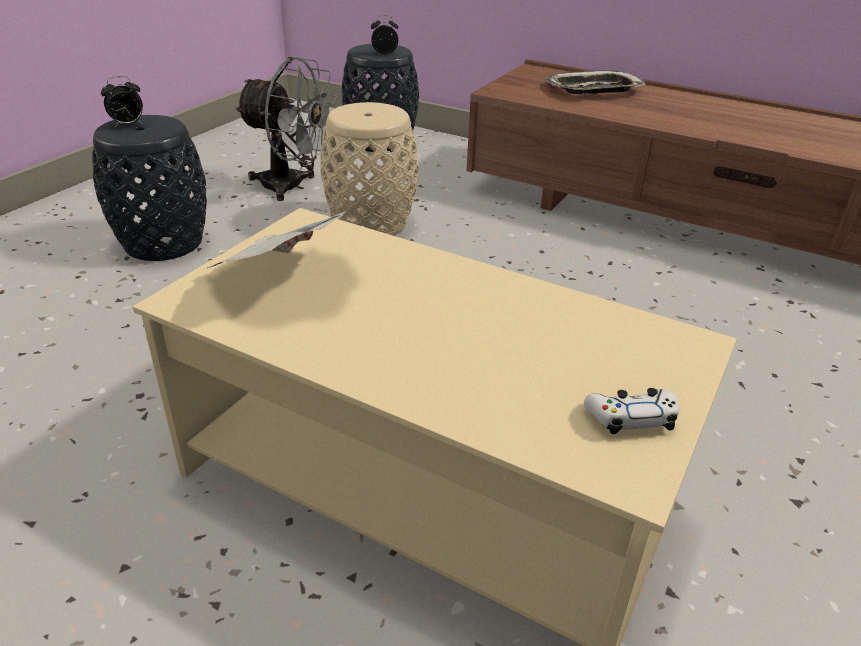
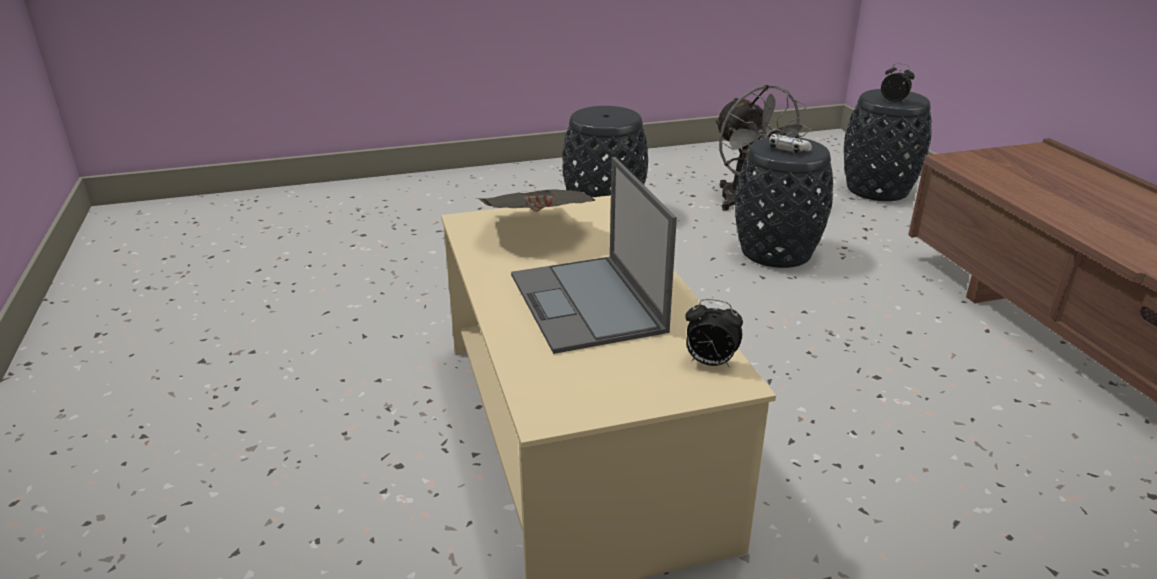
camera: 45 degrees right, 5 degrees down
(128, 125) = (601, 111): alarm clock -> alarm clock (709, 363)
(370, 223) = (775, 252): beige stool -> black stool
(467, 334) = (588, 304): none -> laptop
(593, 90) = (1078, 186): tray -> none
(631, 417) = (603, 391): white game controller -> white game controller (788, 149)

